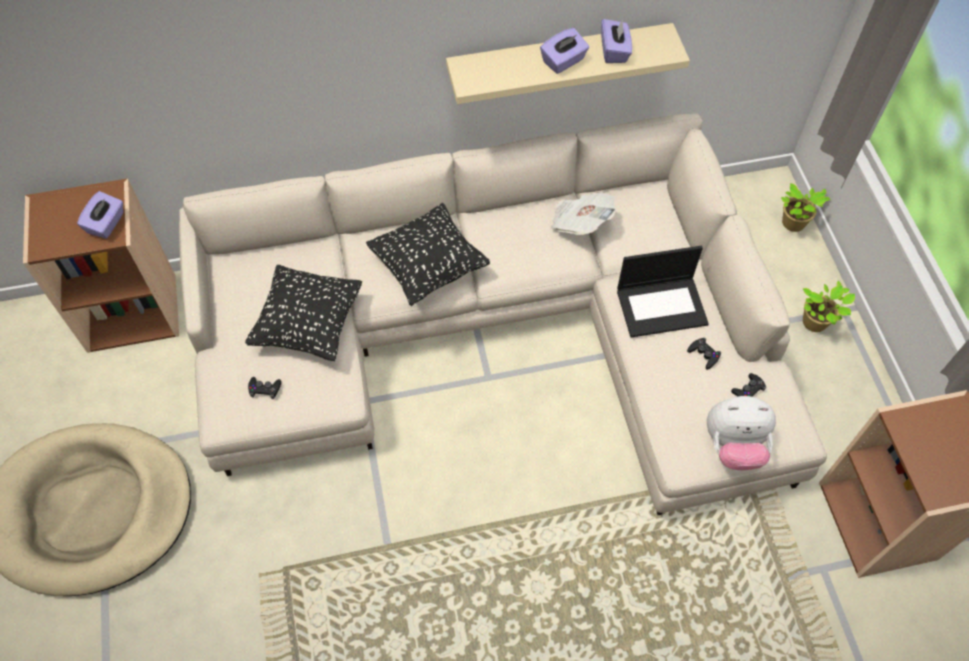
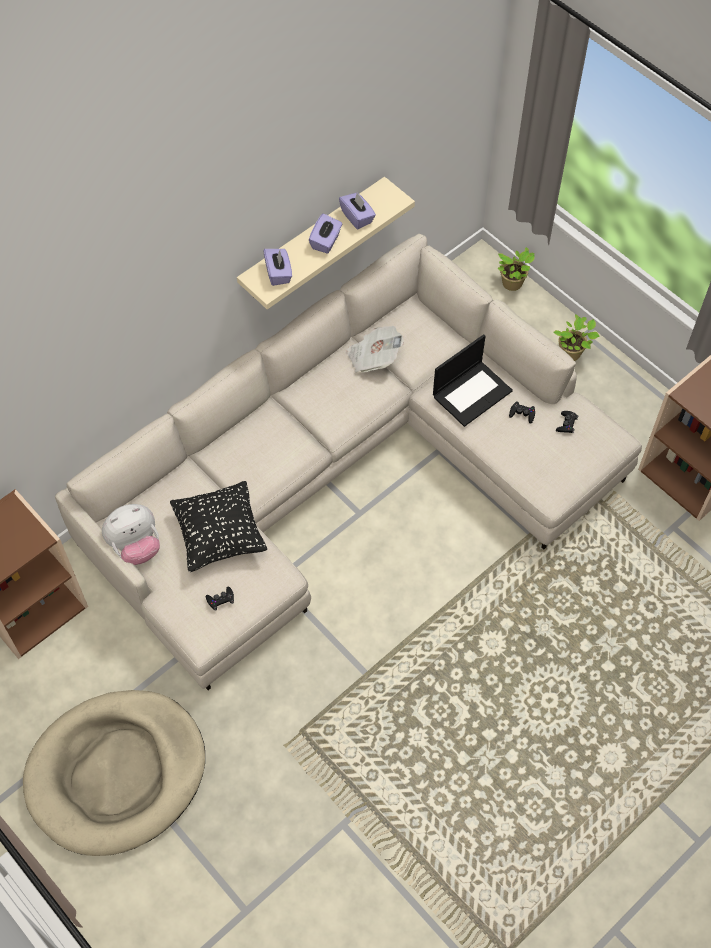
camera: 30 degrees left, 0 degrees up
(106, 224) = (27, 532): purple tissue box -> purple tissue box (278, 273)
(429, 267) = (282, 447): black pillow -> none
(734, 445) = (579, 468): plush toy -> plush toy (136, 546)

